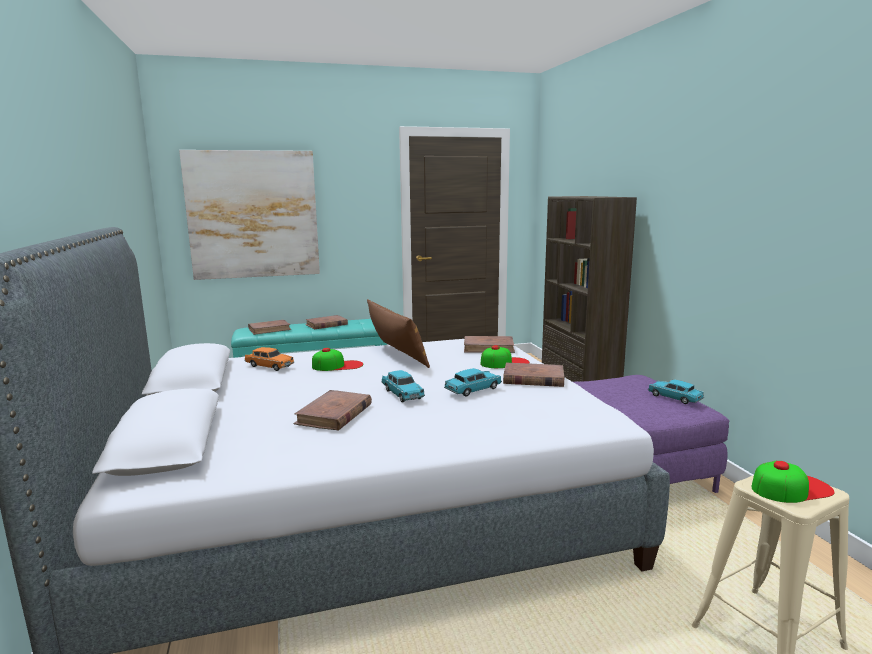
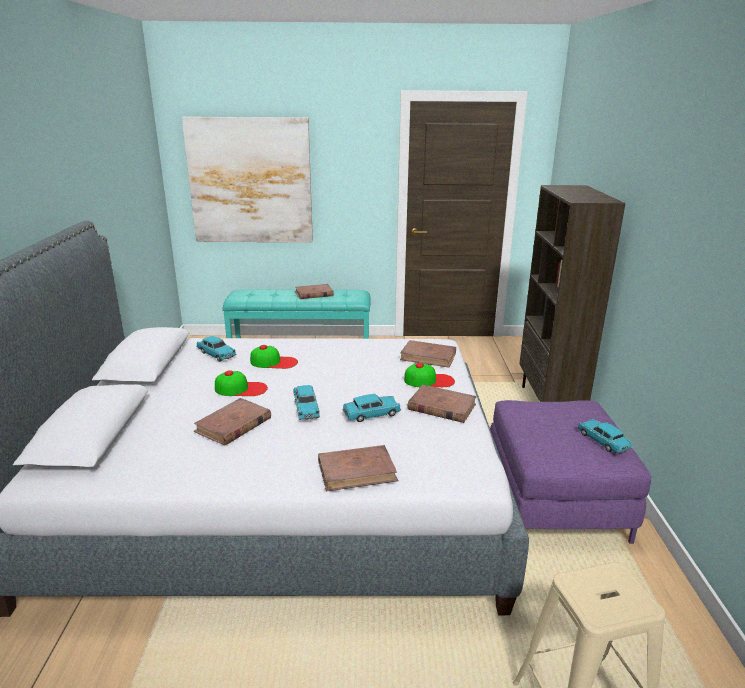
camera: 15 degrees right, 10 degrees up
(269, 329) = (260, 294): brown book -> brown book (357, 471)
(269, 366) = (216, 354): orange toy car -> turquoise toy car
(396, 355) = (335, 355): brown pillow -> none
(791, 488) = (607, 593): cap -> cap (241, 389)

